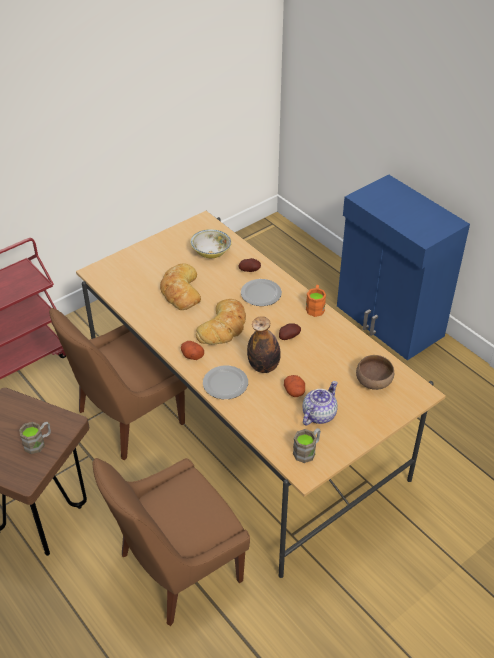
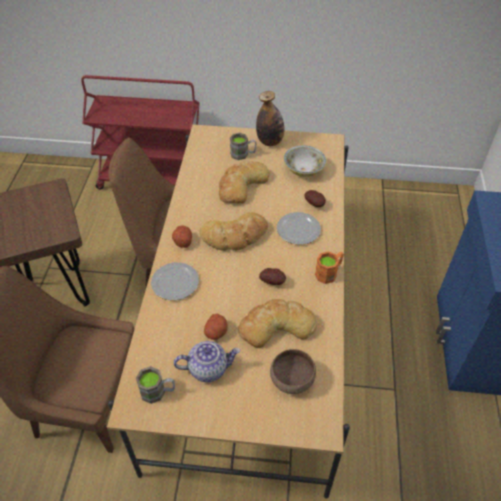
camera: 45 degrees right, 5 degrees up
(38, 443) = (31, 231): brown mug -> brown mug (243, 154)
(264, 366) = (221, 291): bottle -> bottle (270, 141)
(325, 360) = (276, 325): none -> bread

